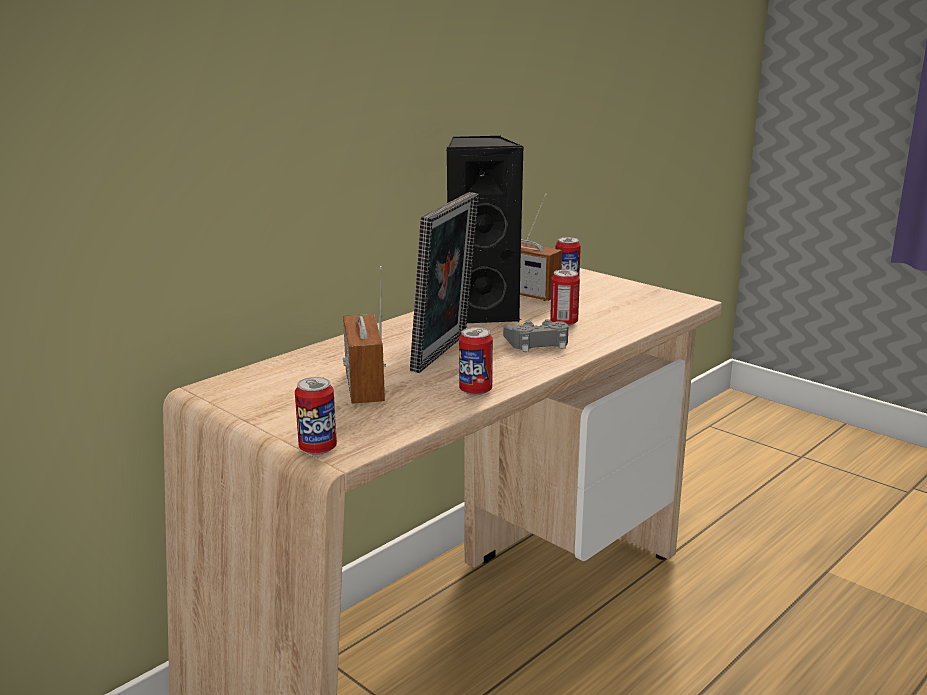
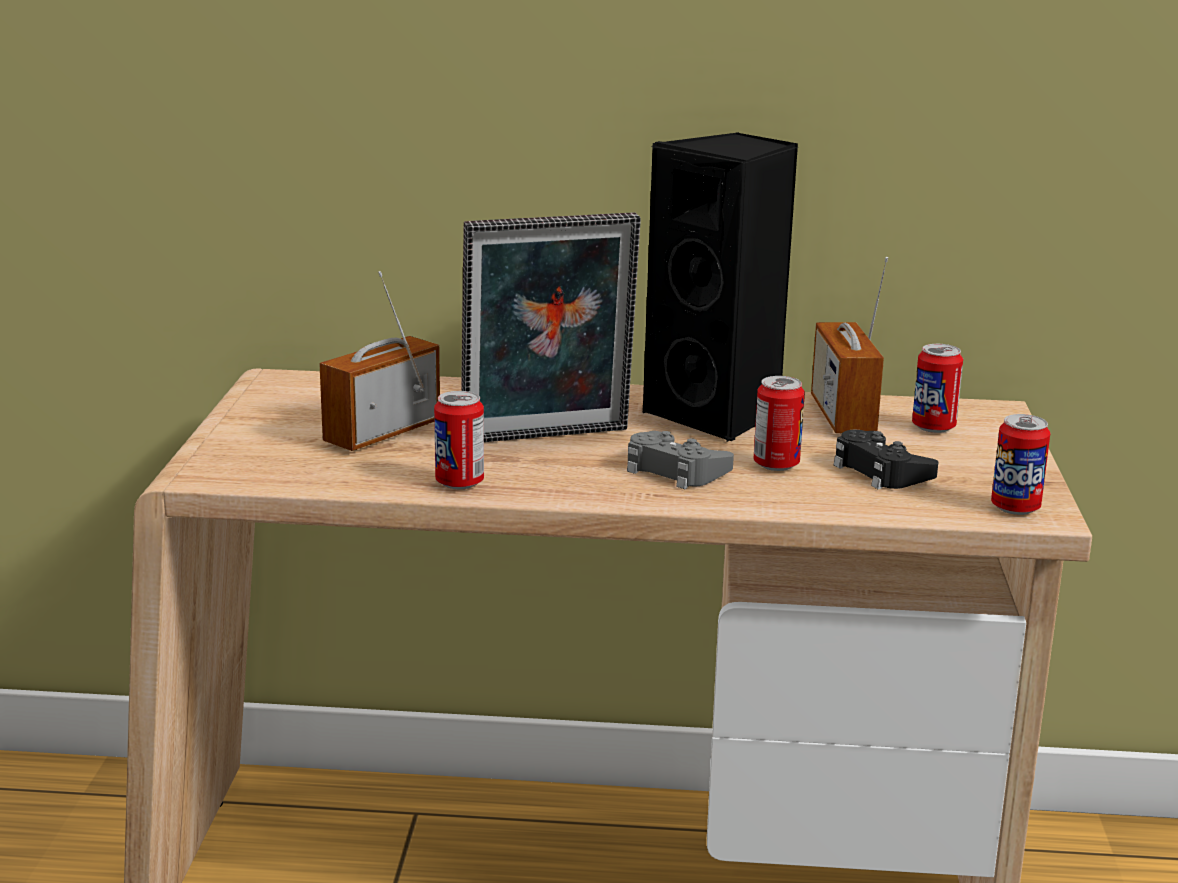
camera: 50 degrees right, 0 degrees up
(318, 448) = (199, 463): can -> can (1015, 508)
(603, 309) = (880, 471): none -> black game controller

